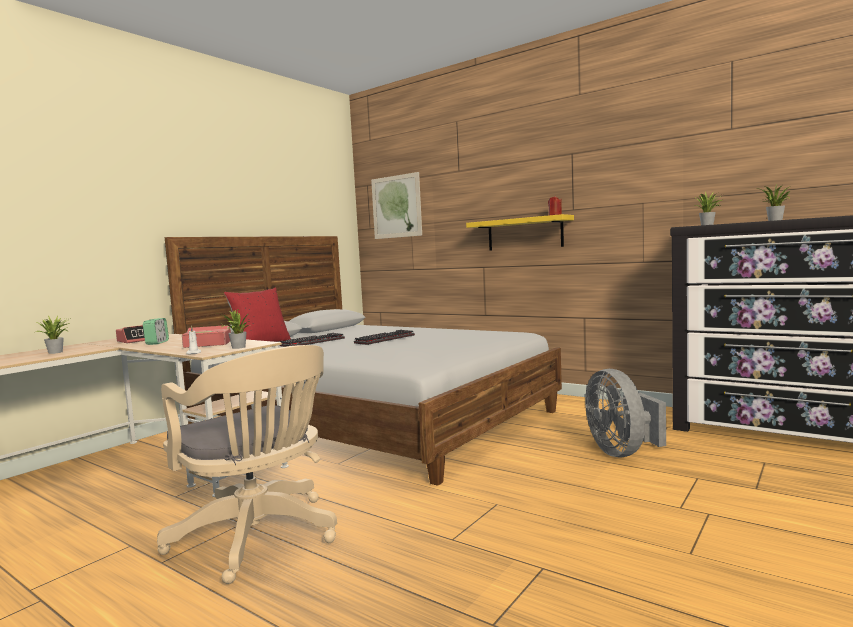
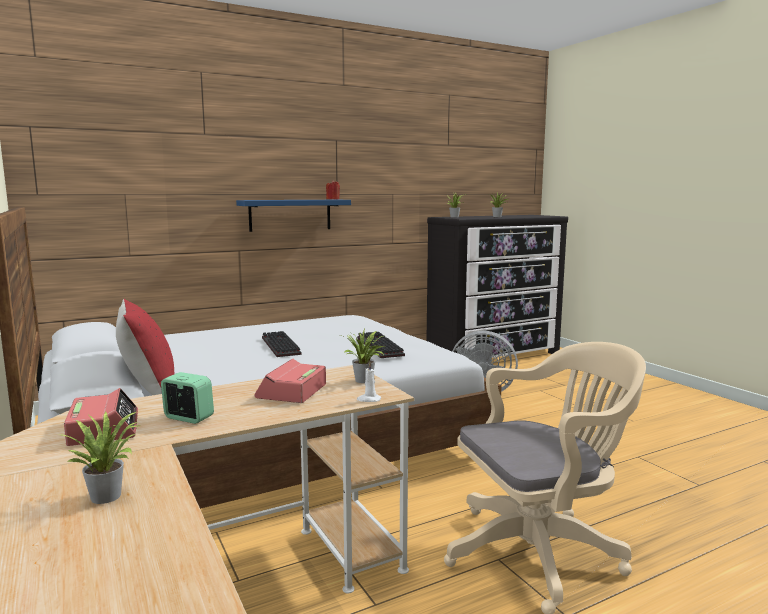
camera: 65 degrees left, 5 degrees up
(313, 342) = (208, 369): keyboard -> keyboard (377, 346)
(396, 206) = (98, 167): picture -> none
(524, 234) = (290, 215): yellow shelf -> blue shelf

